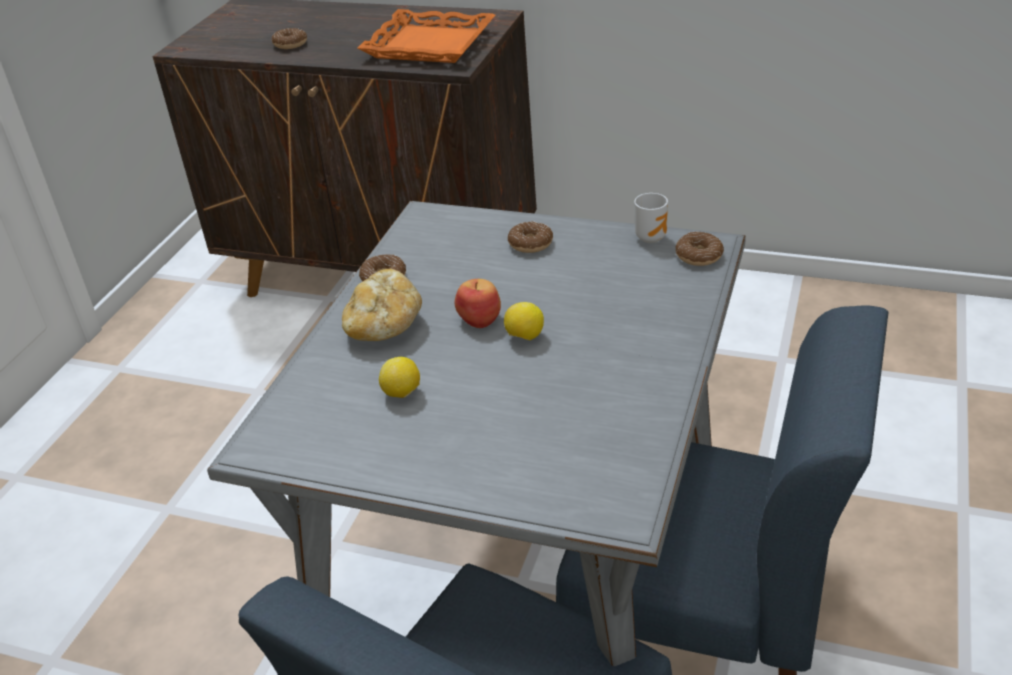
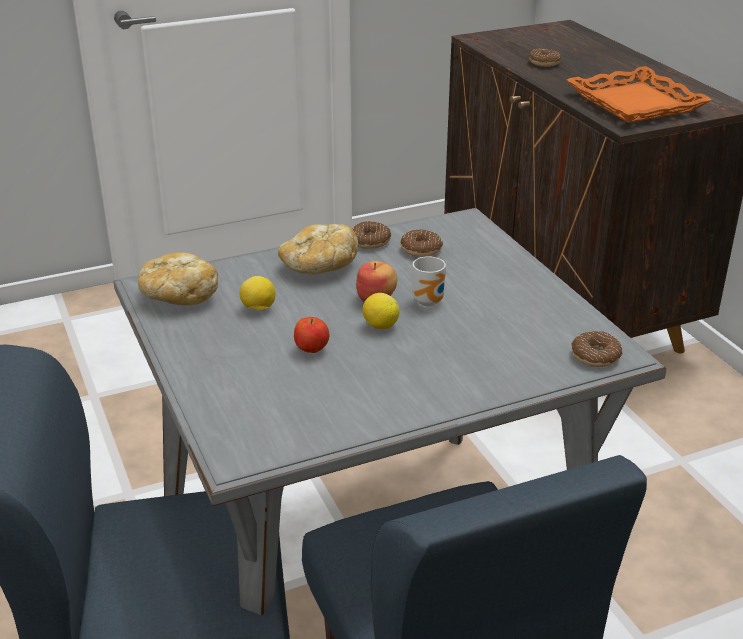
camera: 45 degrees right, 5 degrees down
(310, 435) = (178, 297): none -> bread
(511, 392) = (312, 350): none -> apple
(530, 244) = (495, 276): donut -> donut (421, 249)
(651, 237) = (586, 323): mug -> mug (430, 301)

